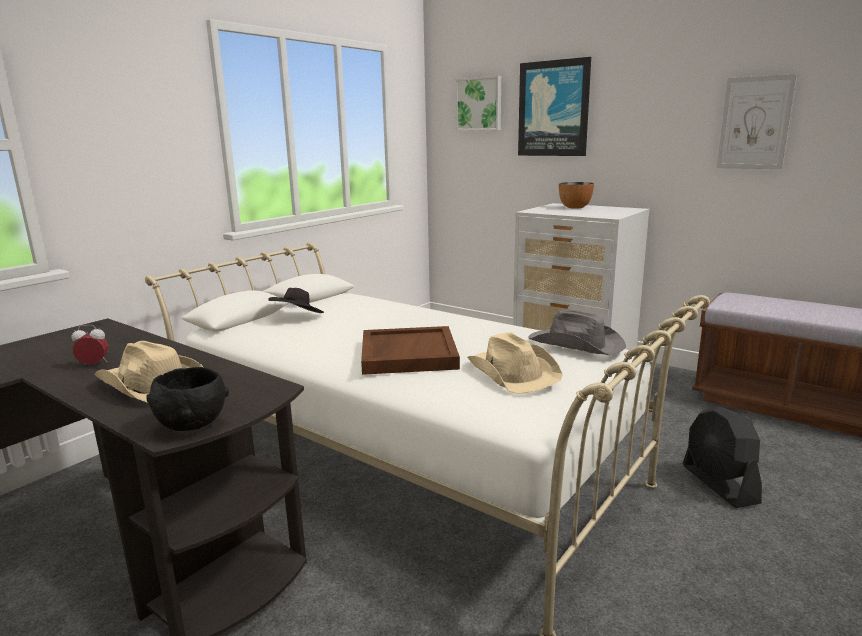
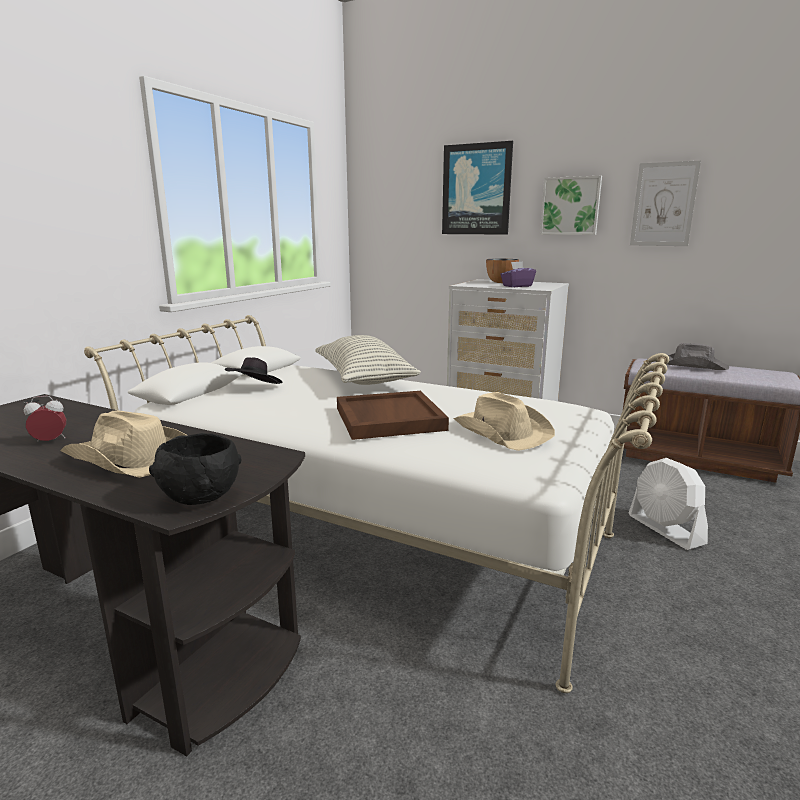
camera: 10 degrees left, 0 degrees up
(405, 311) = (363, 379): none -> pillow
(479, 104) = (402, 184): picture -> picture (570, 206)
(577, 344) = (546, 404): grey hat -> grey hat (693, 366)
(587, 213) = (517, 286): none -> purple tissue box
(719, 484) = (665, 529): black fan -> white fan

